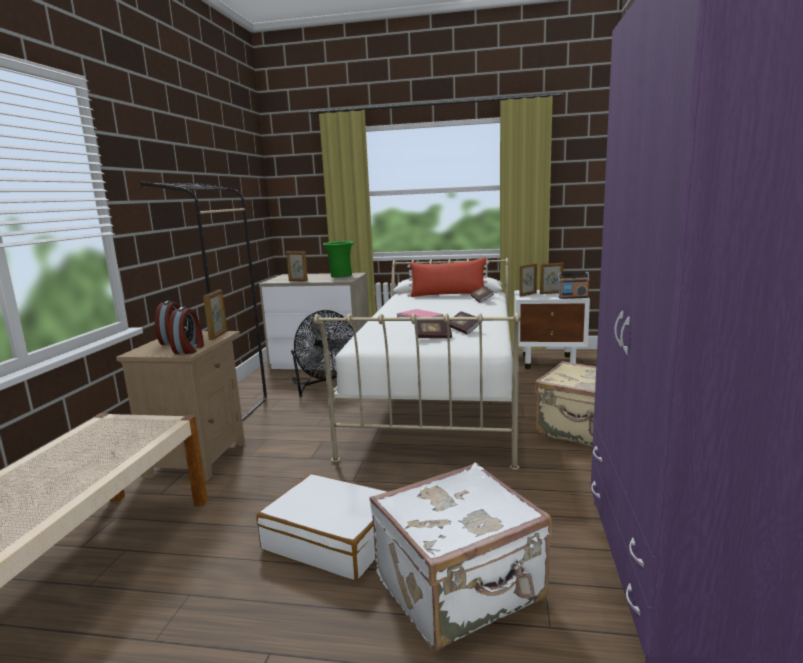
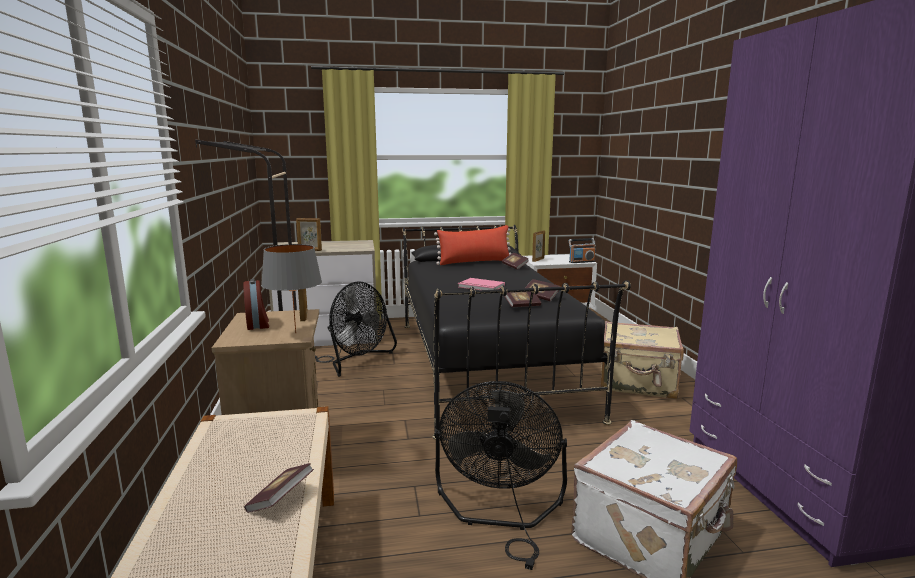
camera: 20 degrees left, 0 degrees up
(72, 485) = (280, 499): none -> book
(189, 349) = (295, 333): alarm clock -> grey table lamp
(333, 539) = (502, 514): white suitcase -> black fan
(341, 276) = (351, 244): green vase -> none
(439, 399) = (485, 366): white bed -> black bed
(551, 293) = (557, 258): picture frame -> none

